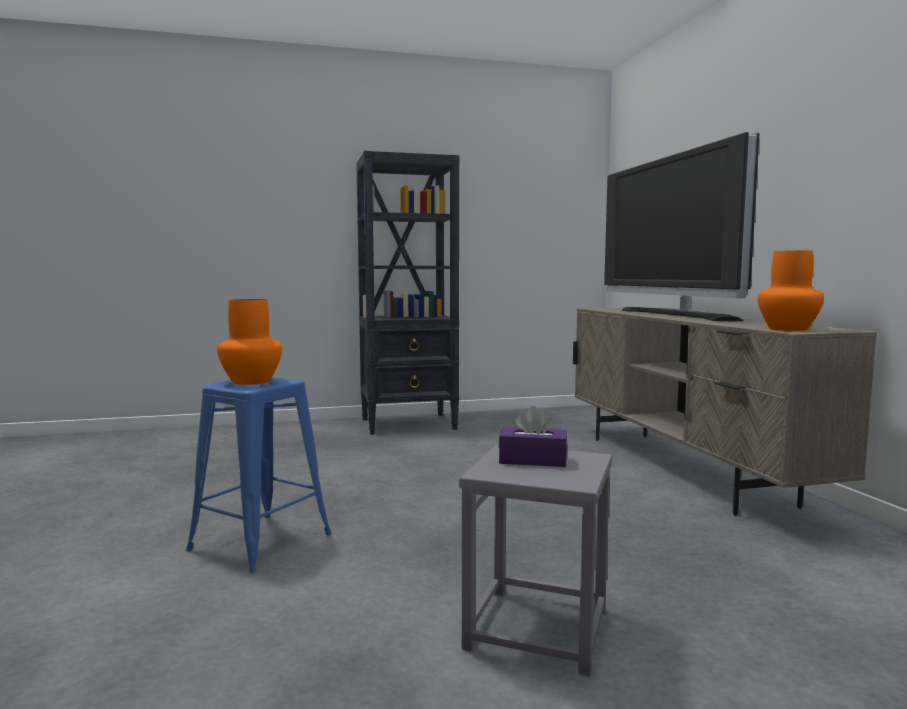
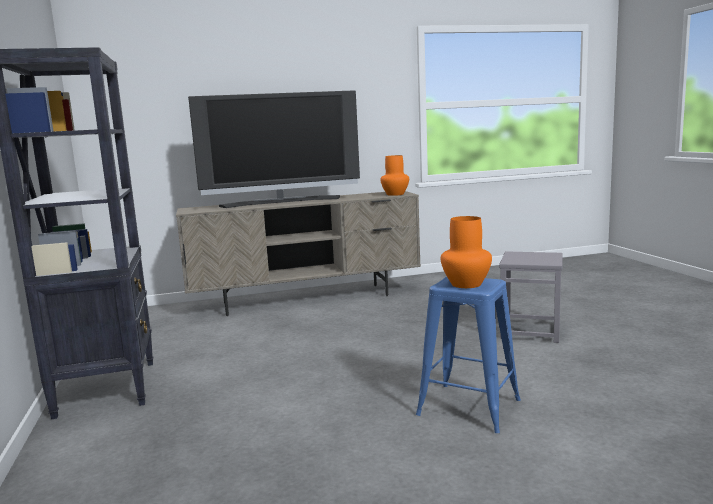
camera: 90 degrees left, 5 degrees up
(533, 460) = (526, 258): purple tissue box -> none

